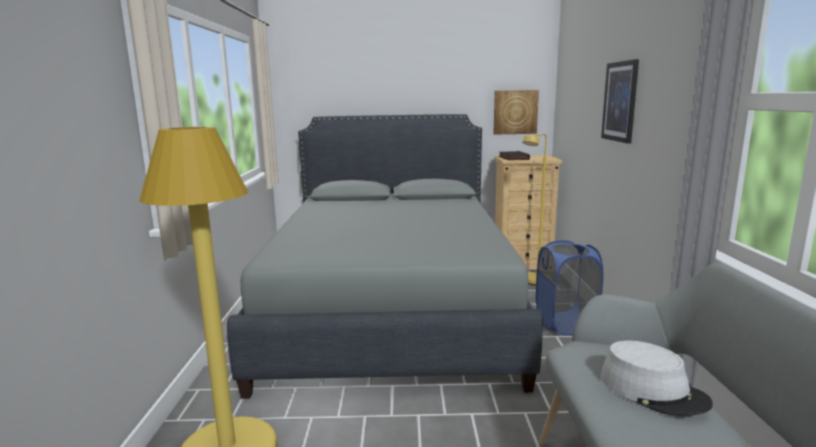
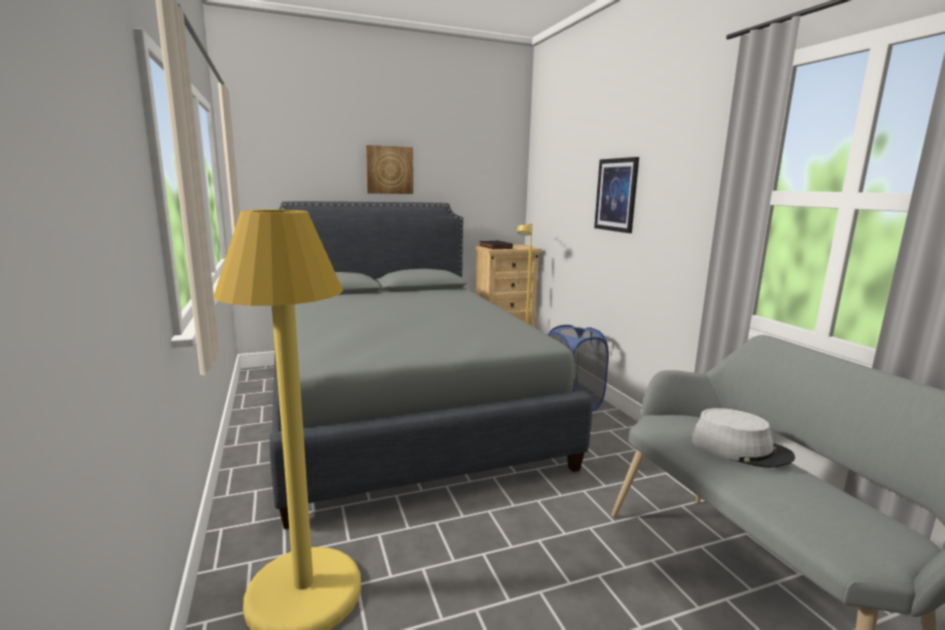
camera: 20 degrees left, 0 degrees up
(515, 112) = (492, 202): picture -> picture (389, 170)

